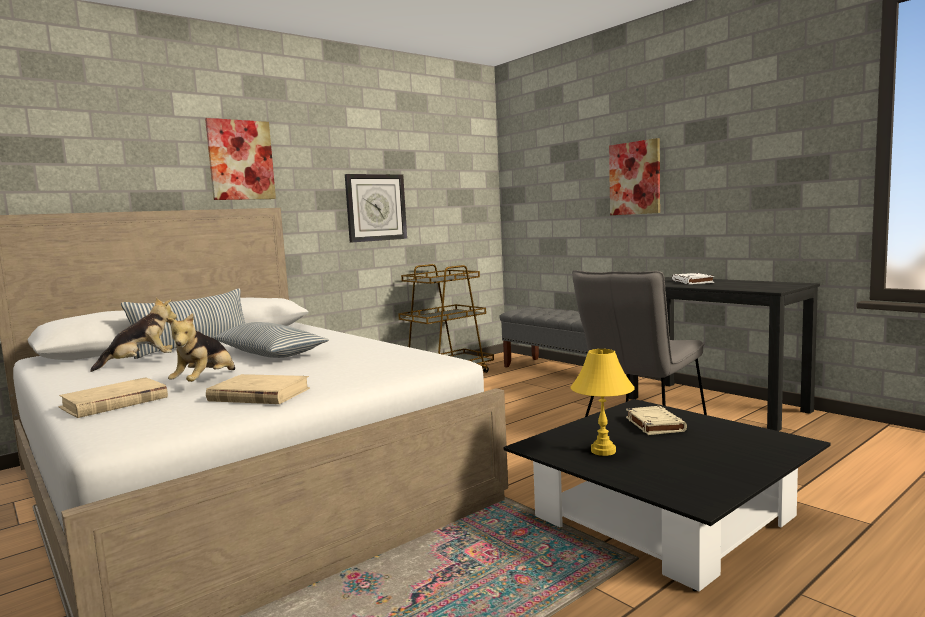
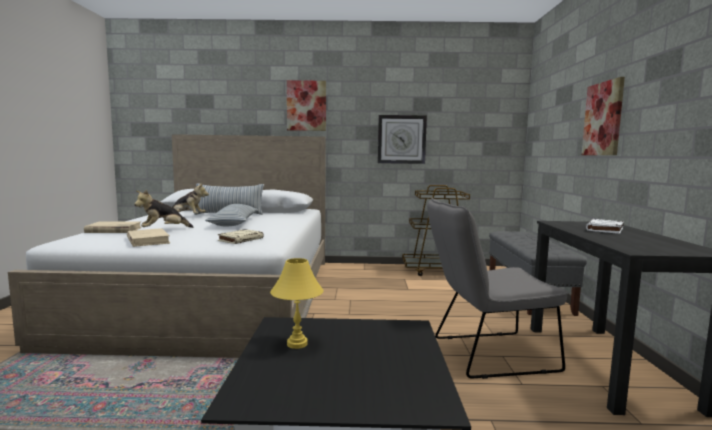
camera: 40 degrees right, 0 degrees up
(654, 424) = (381, 342): beige book -> beige book (241, 239)

